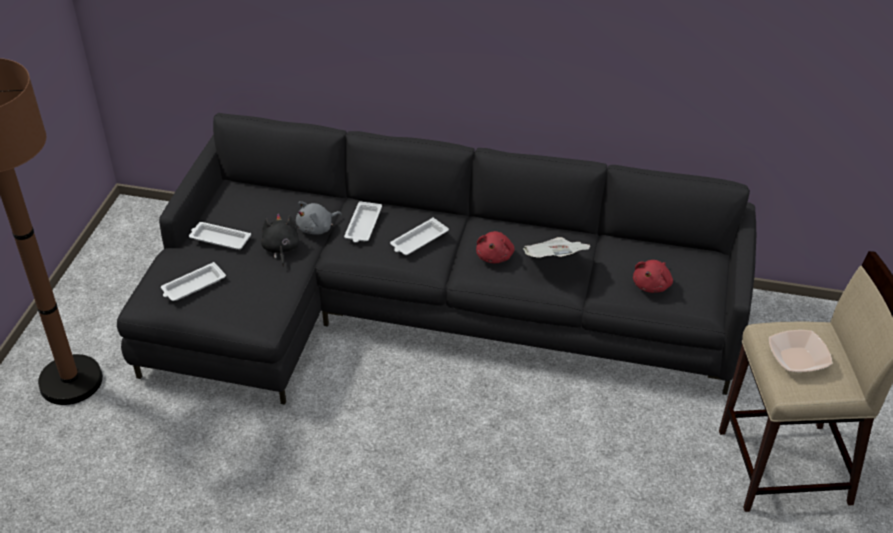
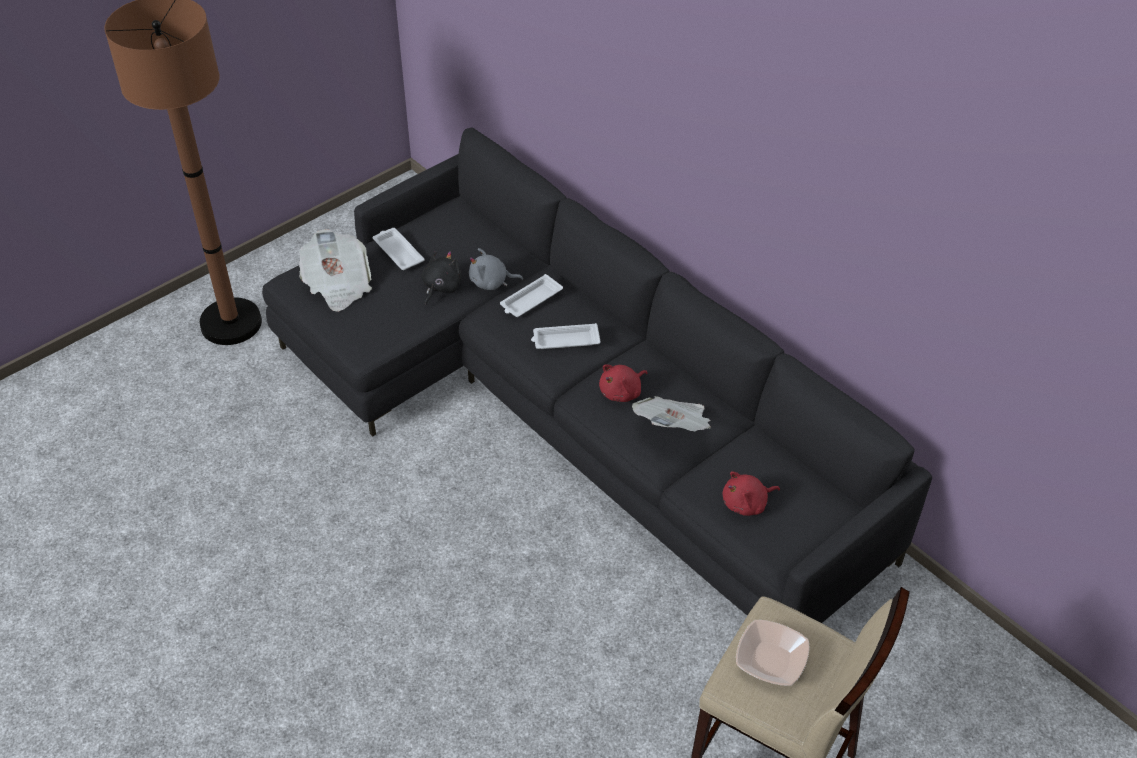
camera: 35 degrees right, 5 degrees up
(193, 286) = (338, 285): white tray -> newspaper

